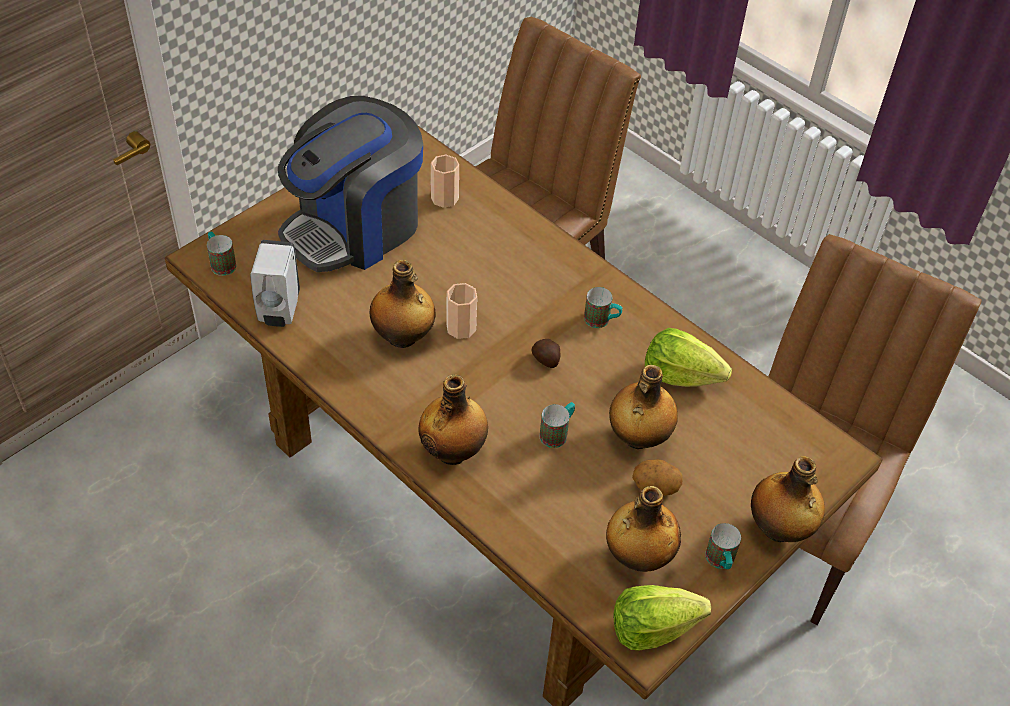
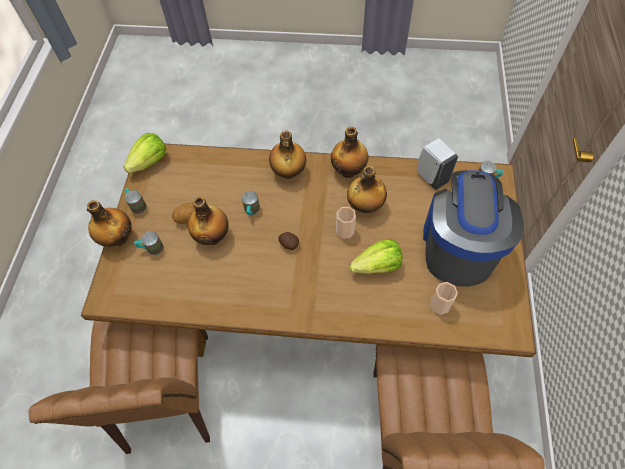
camera: 145 degrees right, 10 degrees up
(602, 321) = (281, 289): mug -> mug (151, 249)
(638, 556) = (174, 184): bottle -> bottle (349, 170)
(680, 375) = (216, 286): lettuce -> lettuce (377, 266)

